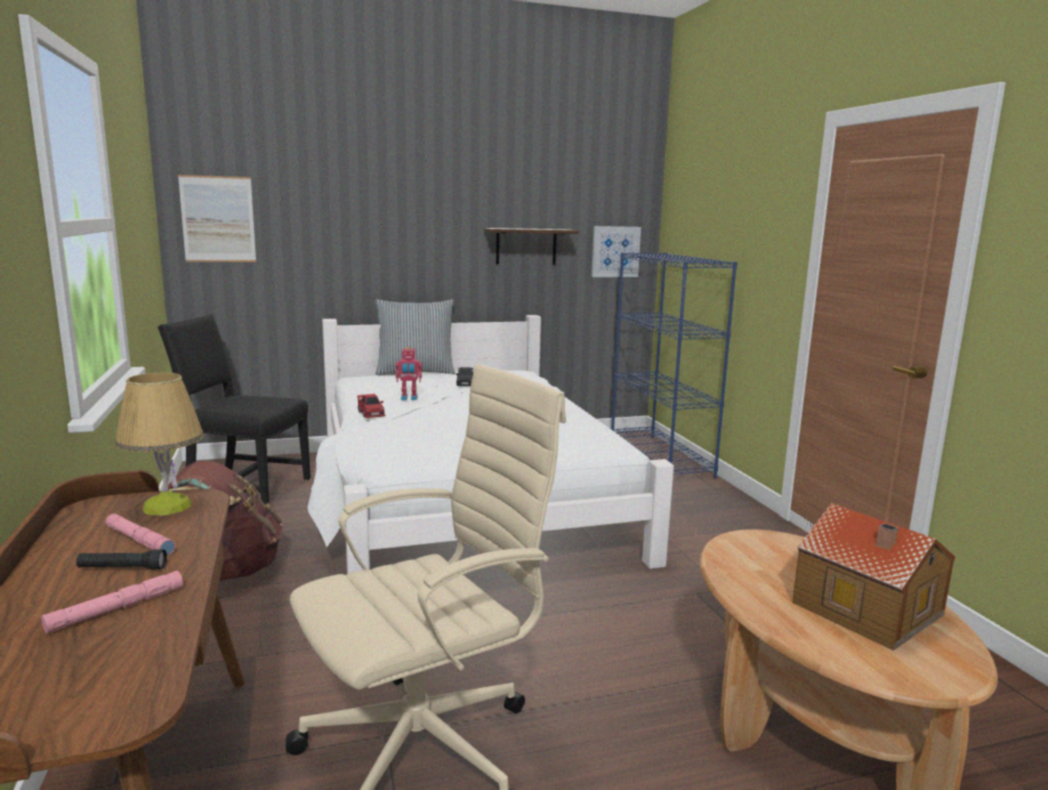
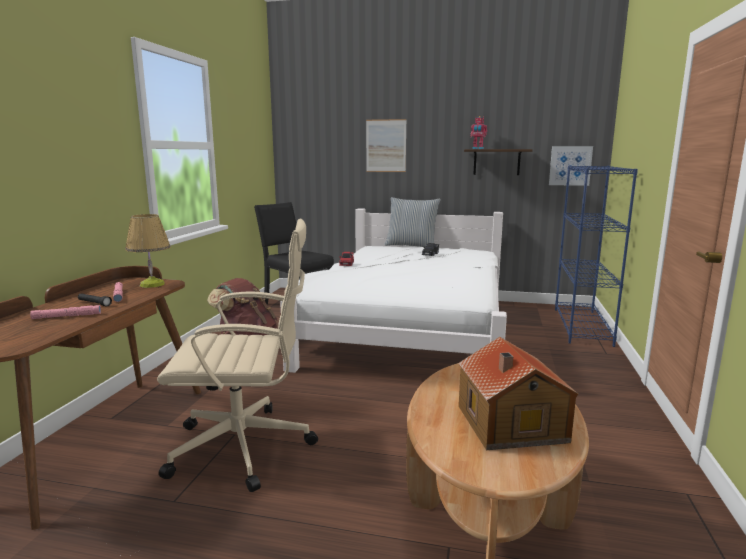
camera: 30 degrees right, 0 degrees up
(218, 219) = (303, 147): picture -> picture (386, 146)
(409, 398) = (382, 259): toy robot -> toy robot (477, 149)

